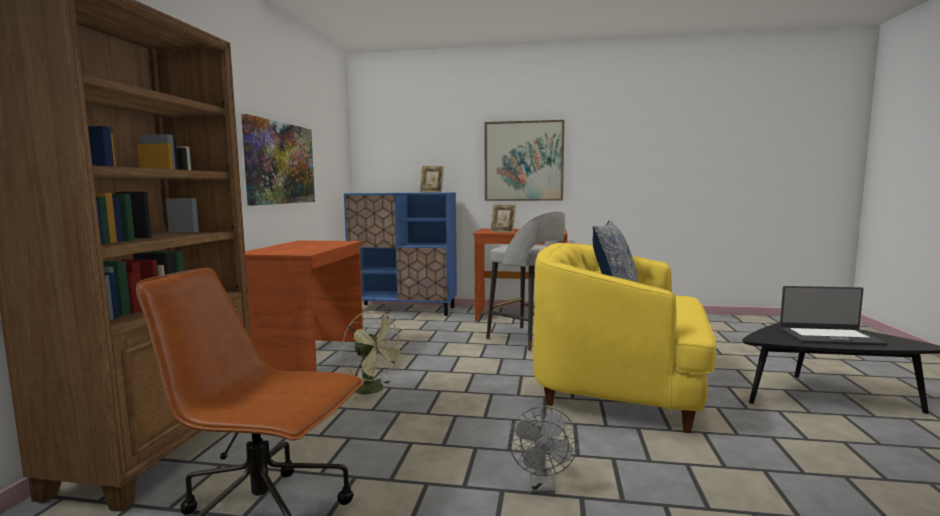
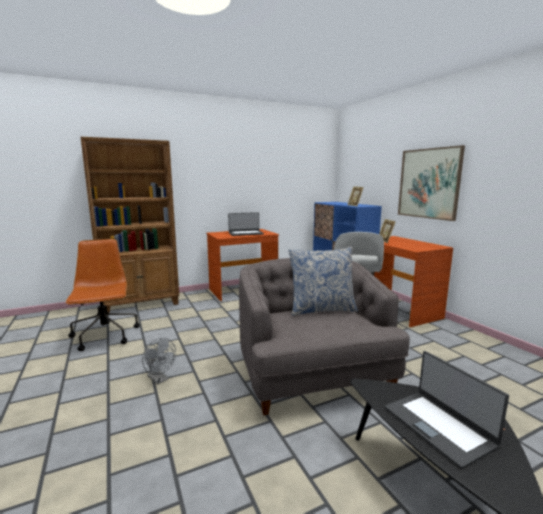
camera: 55 degrees right, 5 degrees up
(280, 163) = (254, 187): picture -> none
(313, 246) = (246, 233): none -> laptop
(374, 390) = (223, 314): green fan -> none
(542, 486) = (160, 379): grey fan -> grey fan turned 105 degrees counterclockwise
(620, 387) = (312, 374): yellow armchair -> grey armchair

